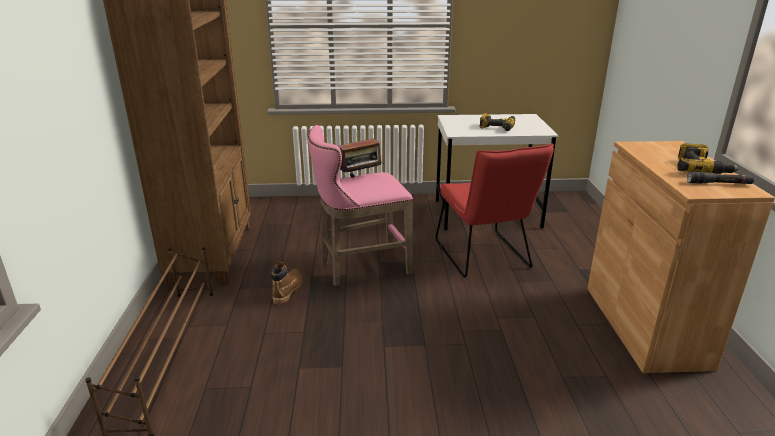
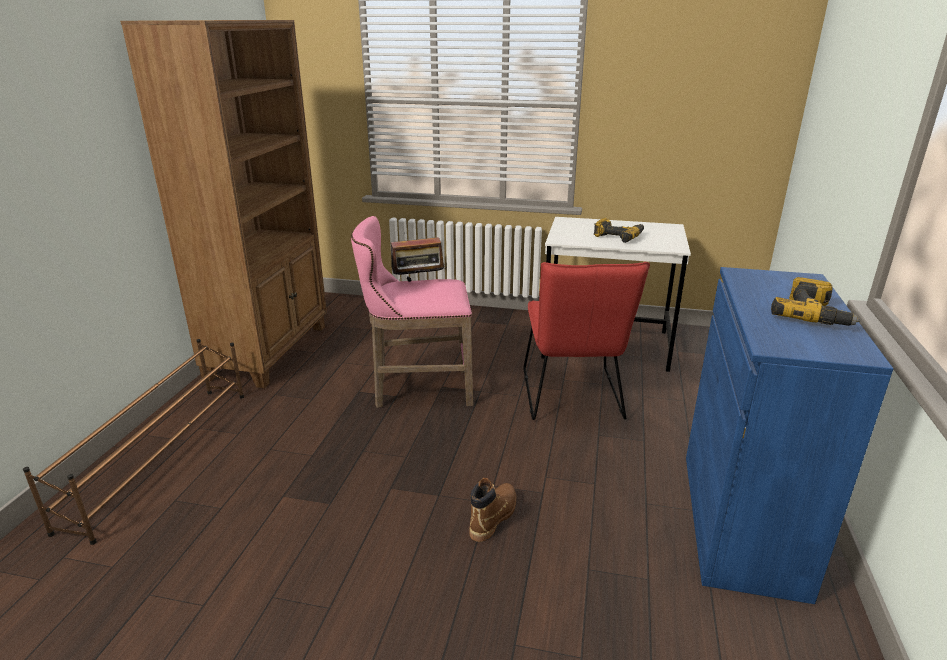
camera: 15 degrees right, 0 degrees up
(288, 290) = (323, 404): brown boot -> brown boot (493, 517)
(645, 325) = (741, 521): brown cabinet -> blue cabinet
(719, 183) = (820, 339): black flashlight -> none

